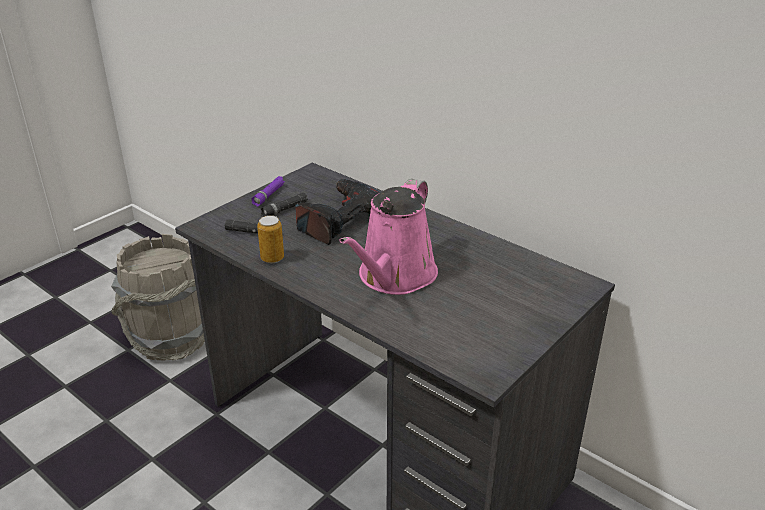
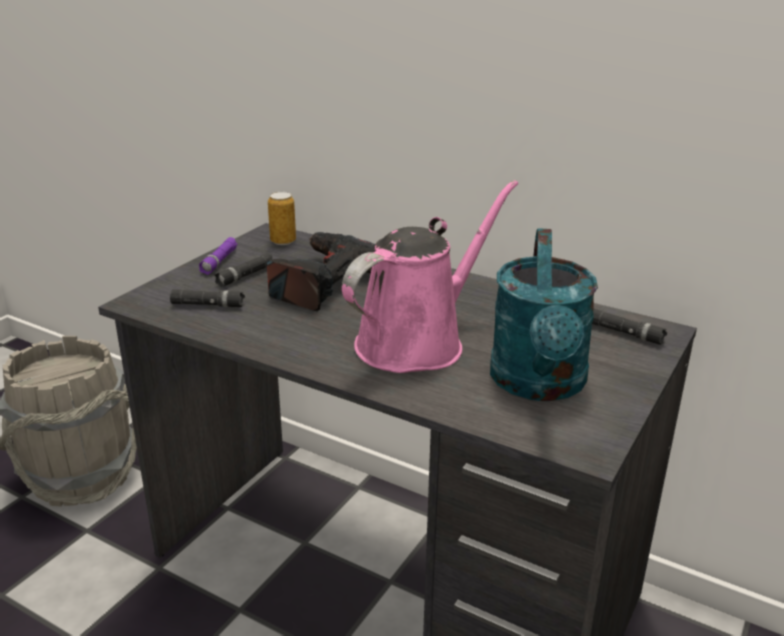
camera: 10 degrees left, 5 degrees down
(272, 258) = (245, 332): can -> can (283, 241)
(394, 277) = (417, 342): pink watering can -> pink watering can turned 150 degrees counterclockwise
(471, 321) = (539, 385): none -> turquoise watering can
(555, 284) = (625, 333): none -> black flashlight

